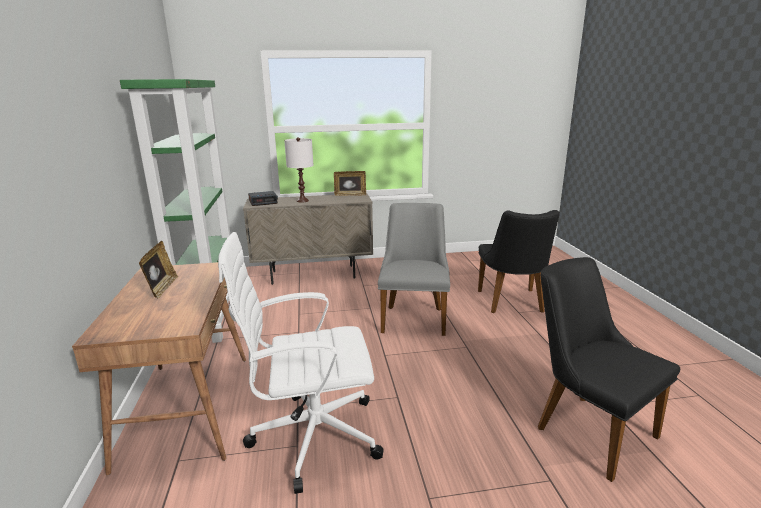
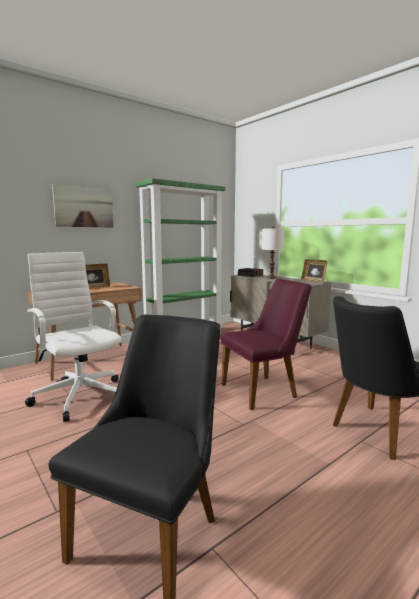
camera: 60 degrees right, 10 degrees down
(78, 141) = (84, 207): none -> picture
(414, 316) = (265, 390): grey chair -> purple chair

